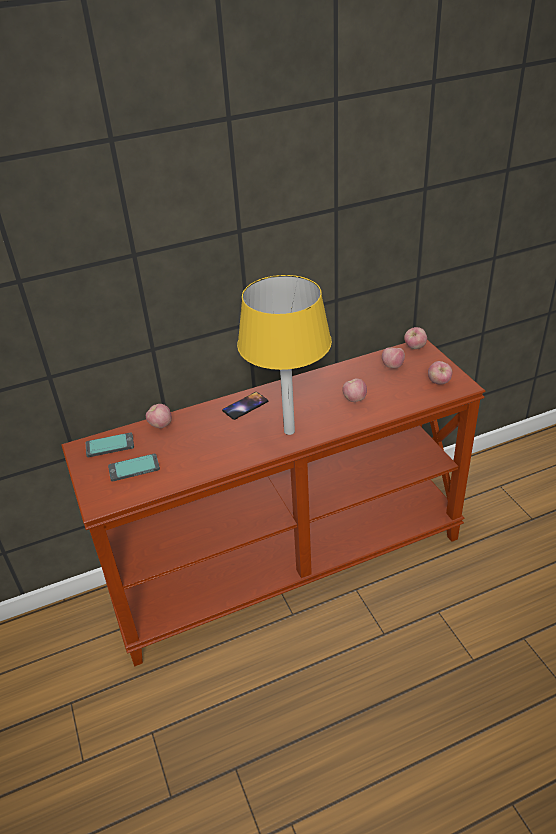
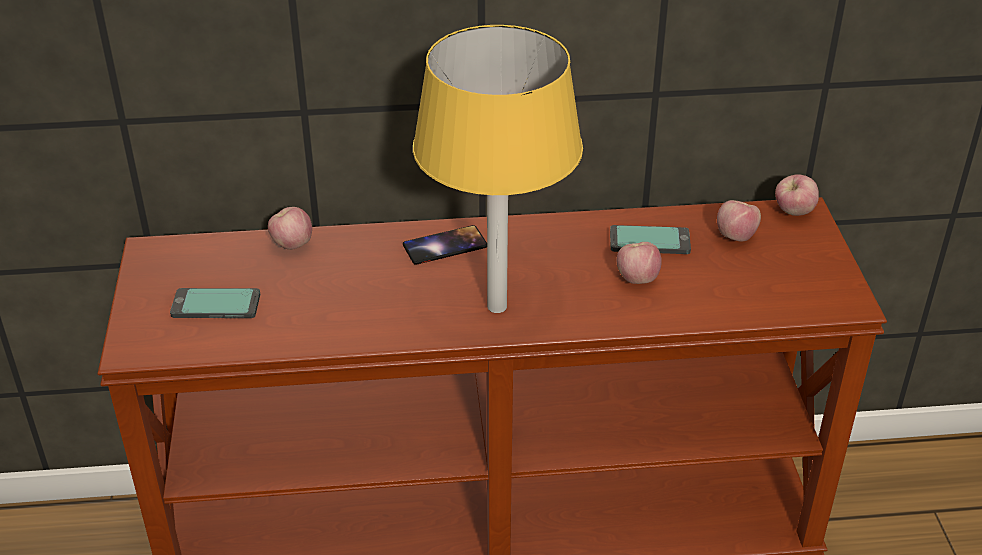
camera: 15 degrees right, 0 degrees up
(110, 445) = (197, 258): phone -> phone (649, 241)
(439, 383) = (805, 286): apple -> none

